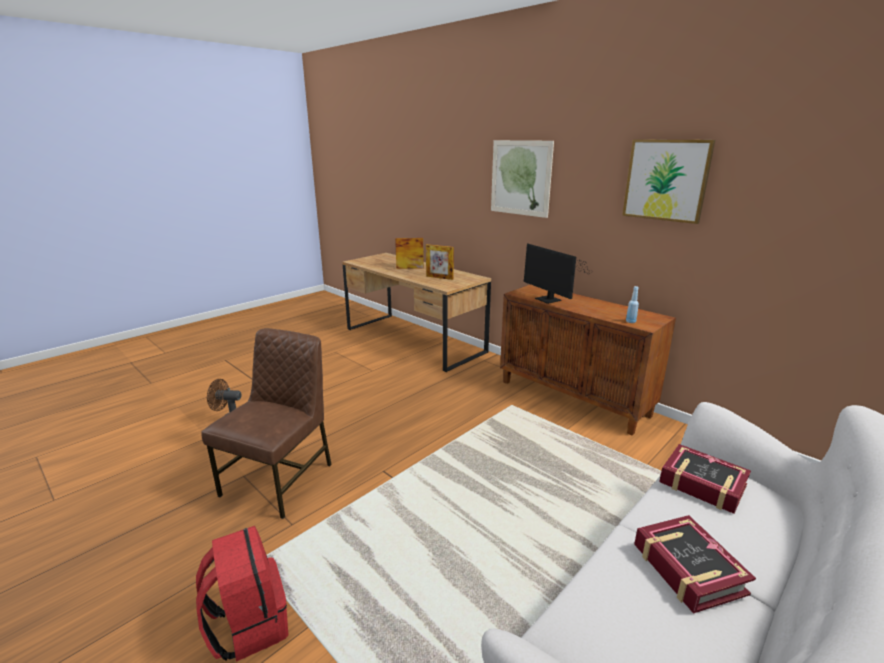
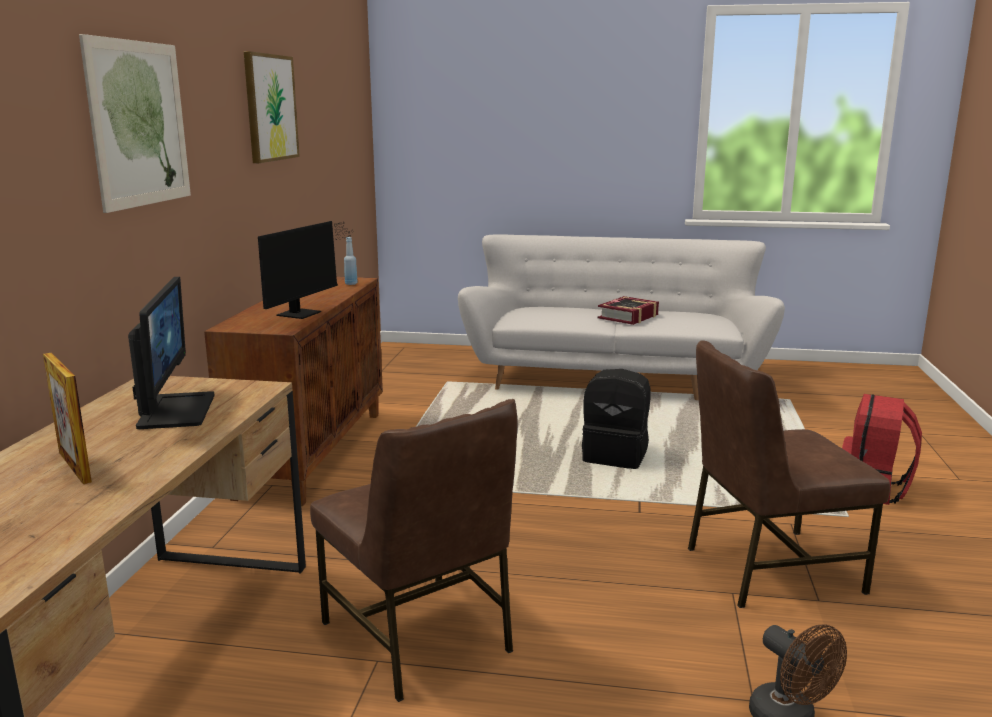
camera: 125 degrees left, 5 degrees down
(373, 379) = (419, 637): none -> brown chair
(439, 277) = (175, 410): picture frame -> monitor
(466, 508) = (616, 455): none -> black backpack
(702, 484) = (538, 318): book -> none

